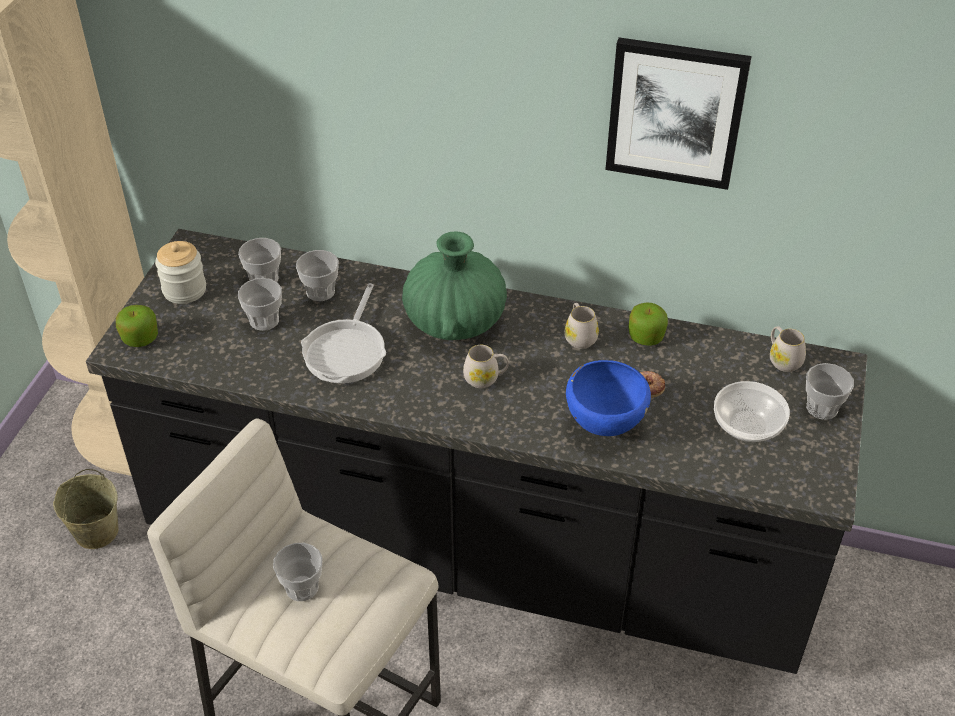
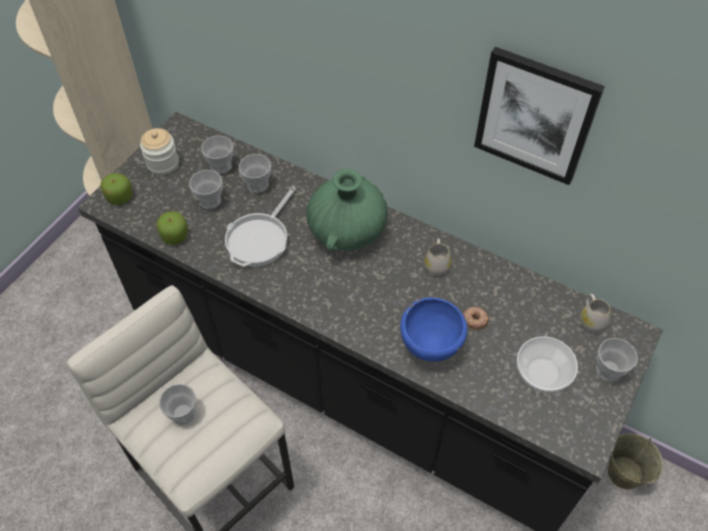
camera: 15 degrees right, 10 degrees up
(96, 531) = (105, 303): beige bucket -> beige bucket (624, 472)
(485, 378) = (354, 284): white mug -> none
(646, 336) = (488, 275): apple -> apple (175, 236)

